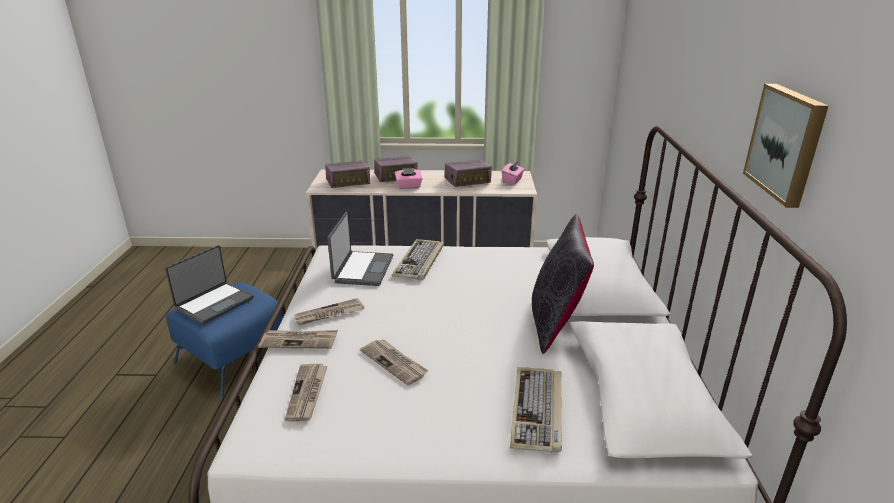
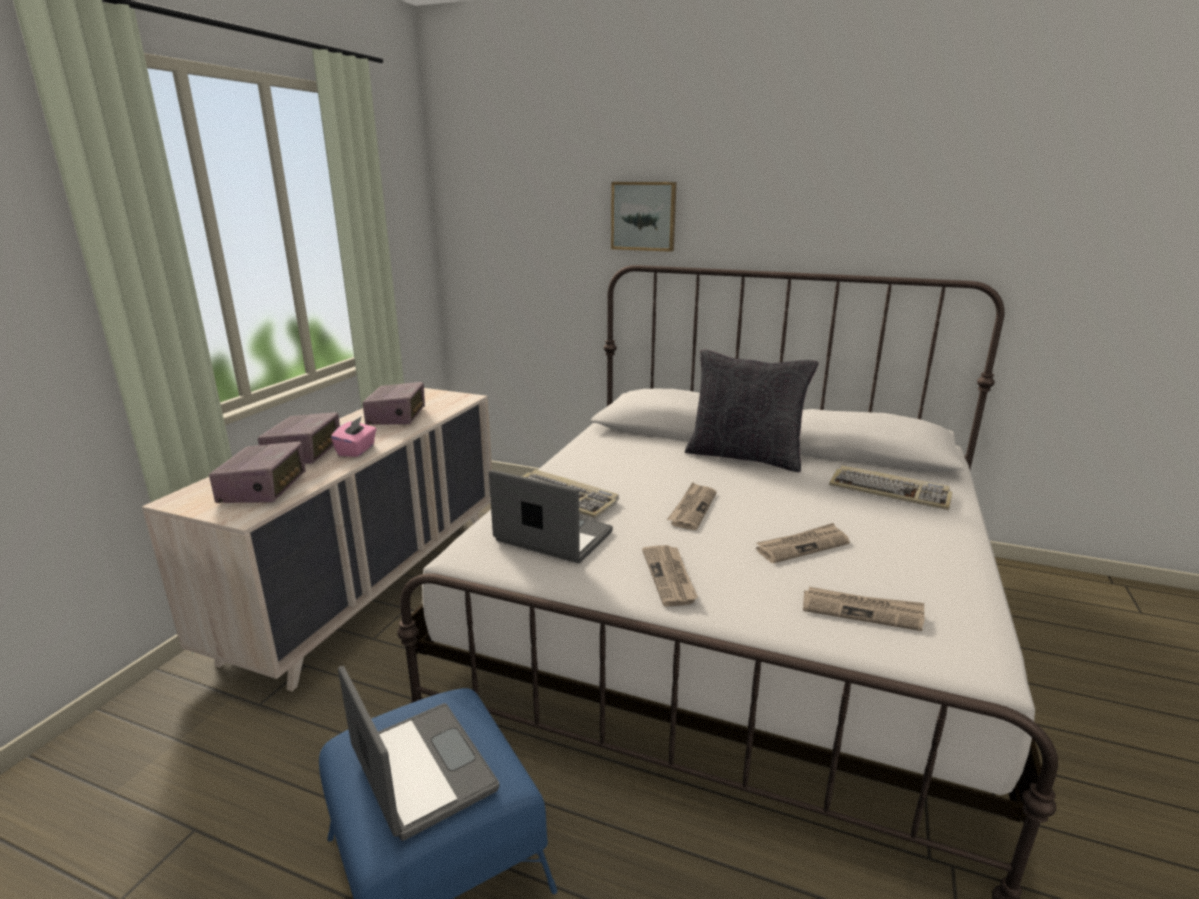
camera: 70 degrees left, 5 degrees down
(299, 341) = (739, 605): newspaper -> newspaper (692, 508)
(512, 180) = (430, 397): pink tissue box -> none
(787, 143) = (871, 220): picture -> picture (644, 216)

